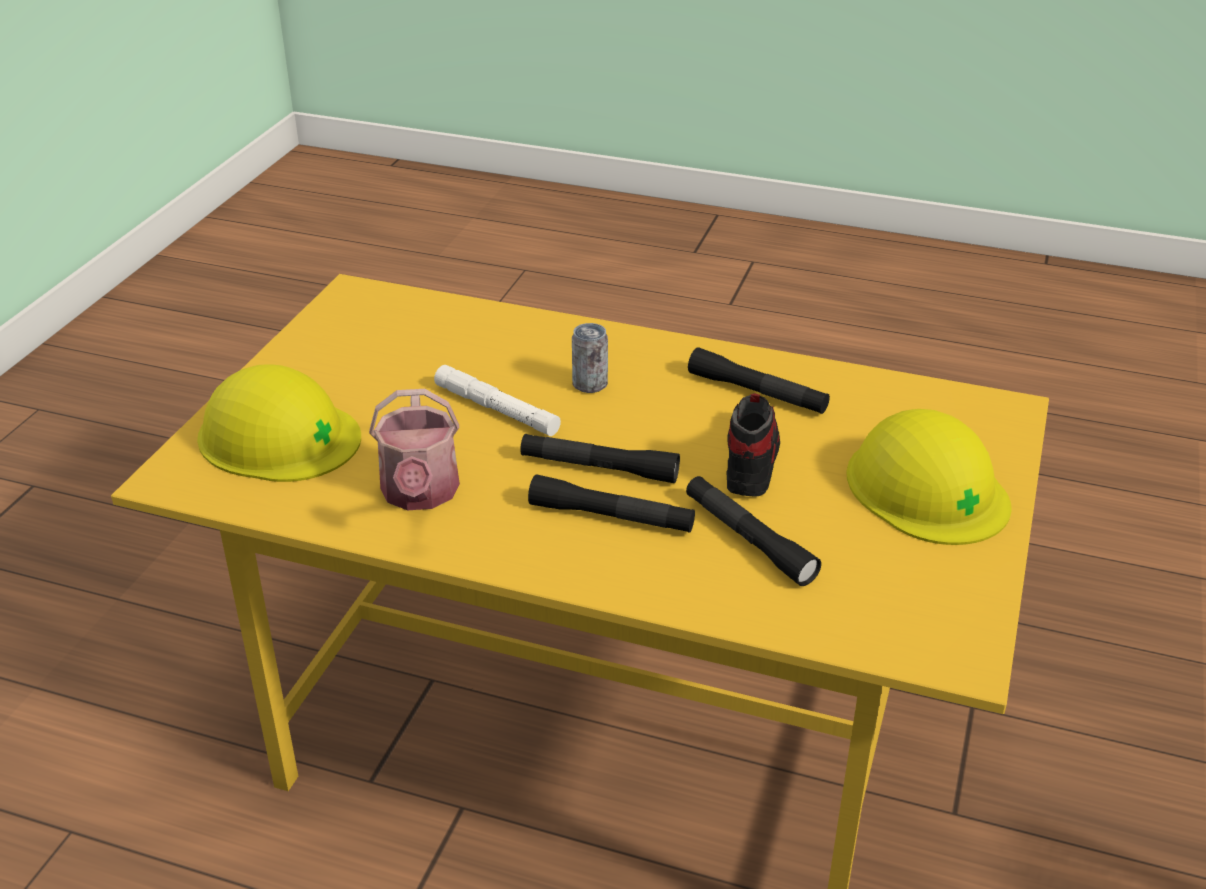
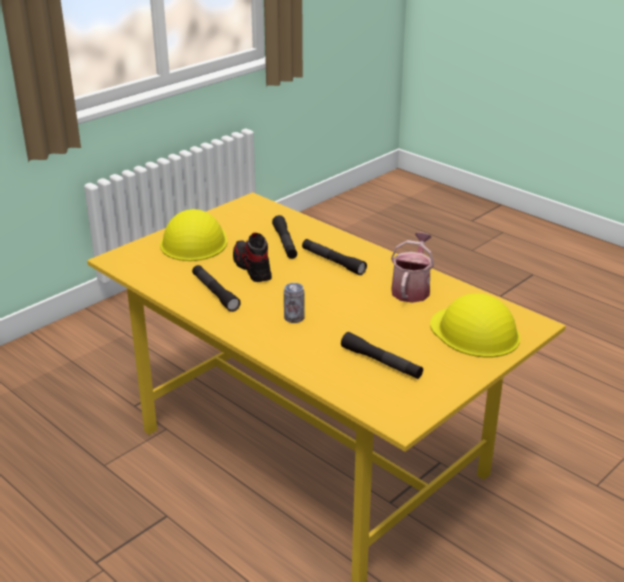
camera: 155 degrees left, 5 degrees down
(496, 409) = (352, 317): white flashlight -> none
(599, 468) = (322, 280): black flashlight -> black flashlight (381, 362)
(750, 458) = (252, 268): shoe -> shoe turned 120 degrees clockwise

